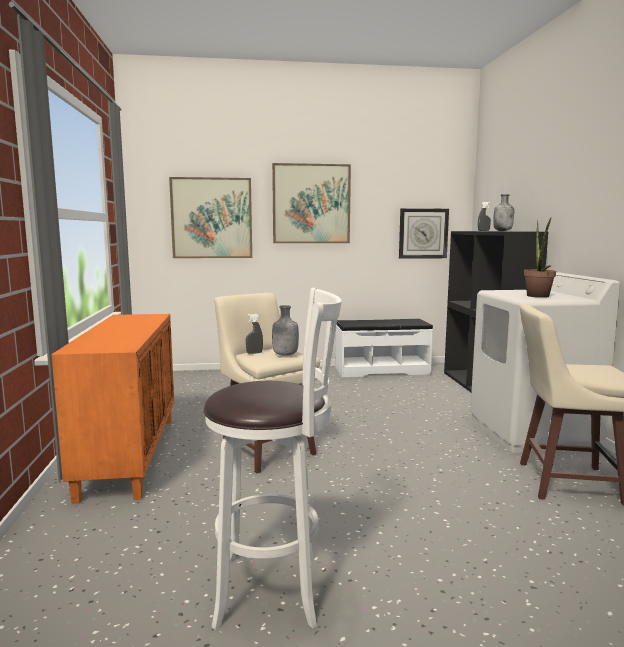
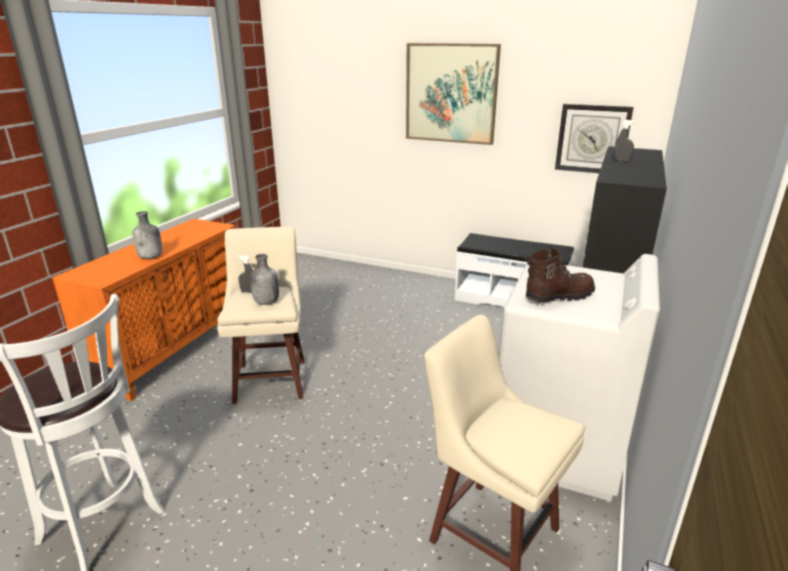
camera: 30 degrees right, 15 degrees up
(211, 218) = (346, 106): picture -> none
(503, 231) = (638, 167): grey bottle -> grey bottle (151, 257)
(538, 296) = (558, 296): potted plant -> brown boot

